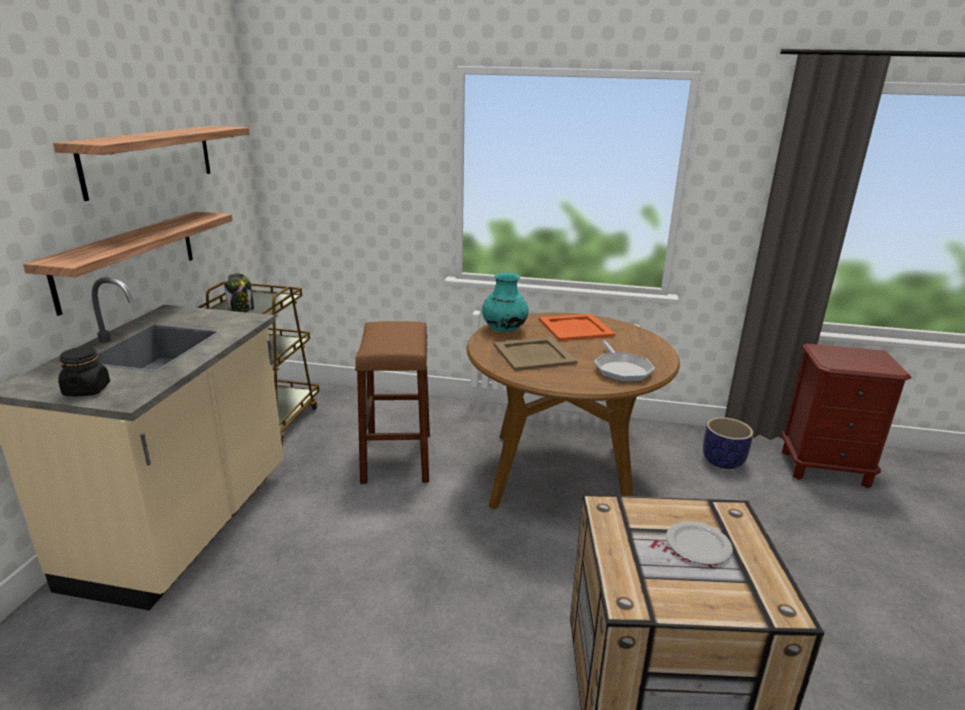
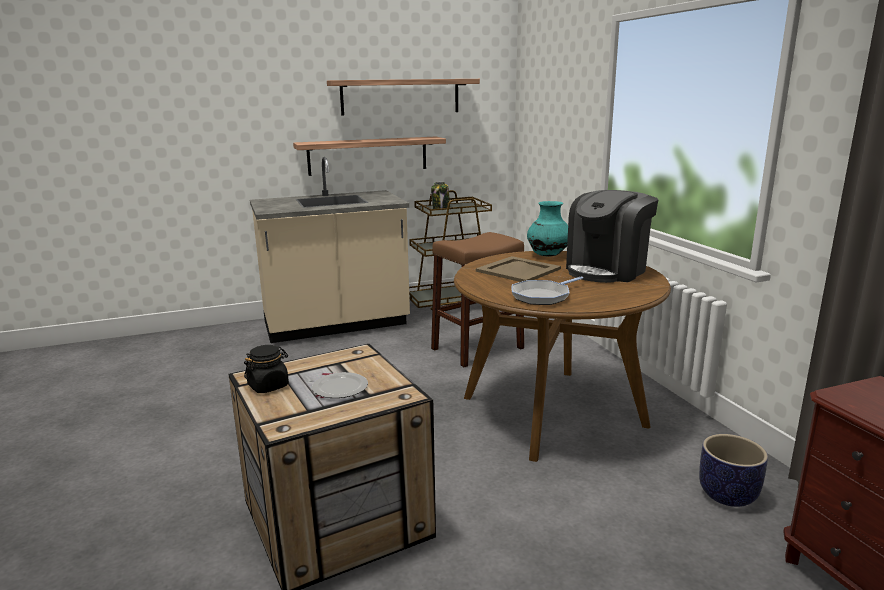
camera: 60 degrees right, 5 degrees down
(87, 390) = (269, 206): black jar -> black jar (268, 386)
(576, 327) = (607, 270): orange tray -> coffee machine

